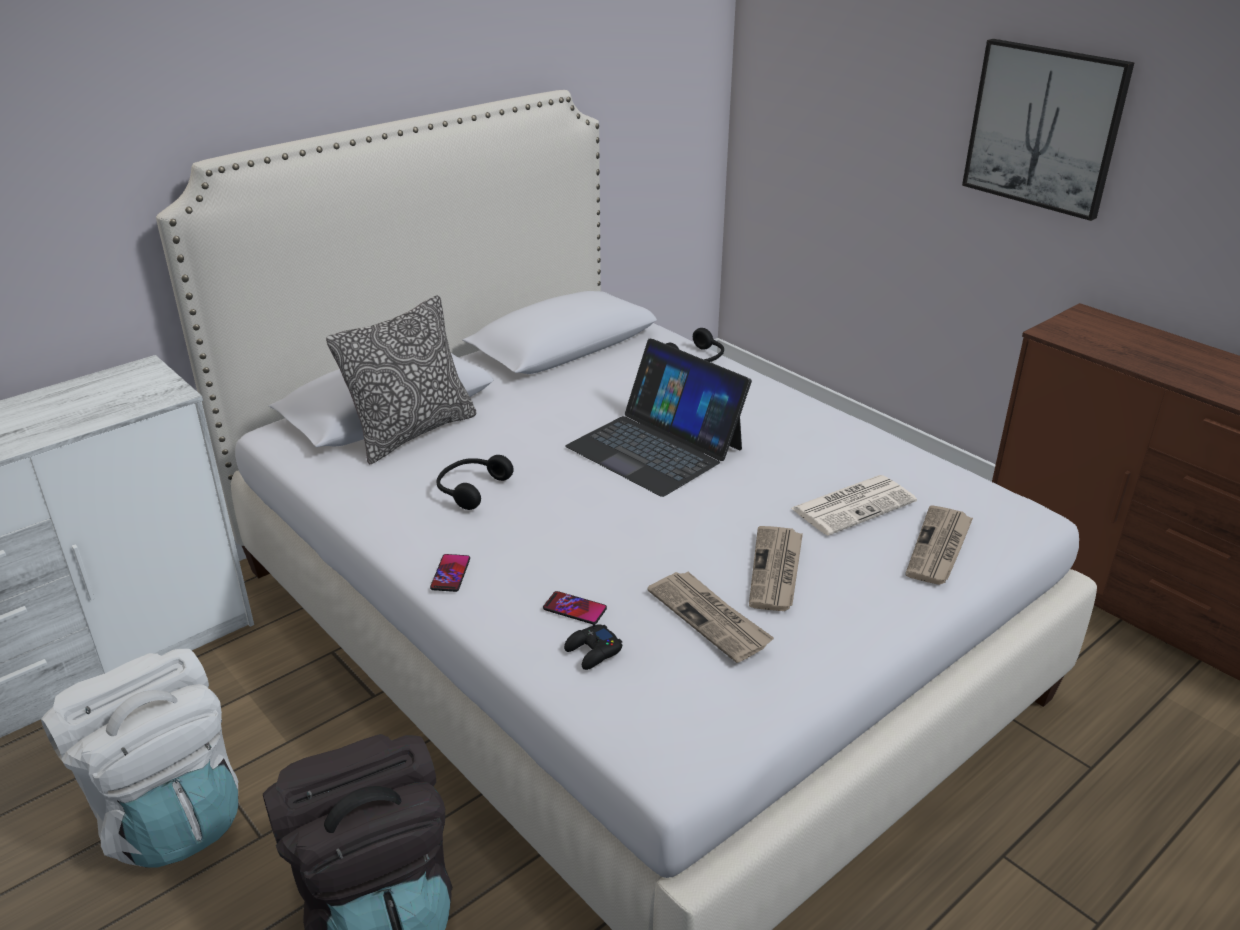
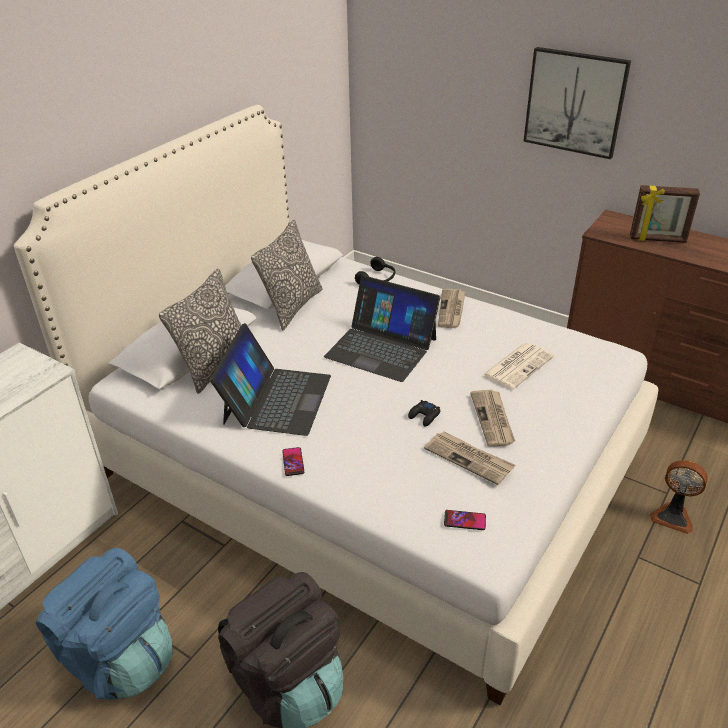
camera: 15 degrees left, 5 degrees up
(168, 813) = (119, 658): white backpack -> blue backpack
(470, 489) = (276, 399): black headphones -> laptop
(556, 377) = (292, 306): none -> pillow
(575, 609) = (384, 470): phone -> phone (464, 520)
(593, 652) = (409, 496): black game controller -> black game controller (424, 416)
(939, 548) = (579, 385): newspaper -> newspaper (451, 310)
(1088, 806) = (673, 516): none -> fan
(1148, 354) = (657, 240): none -> picture frame

